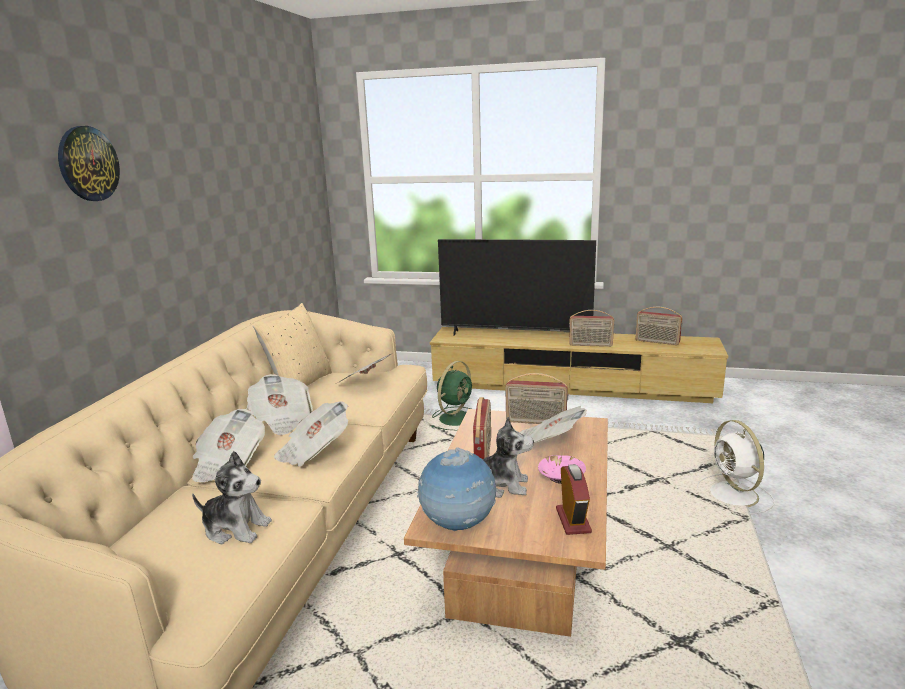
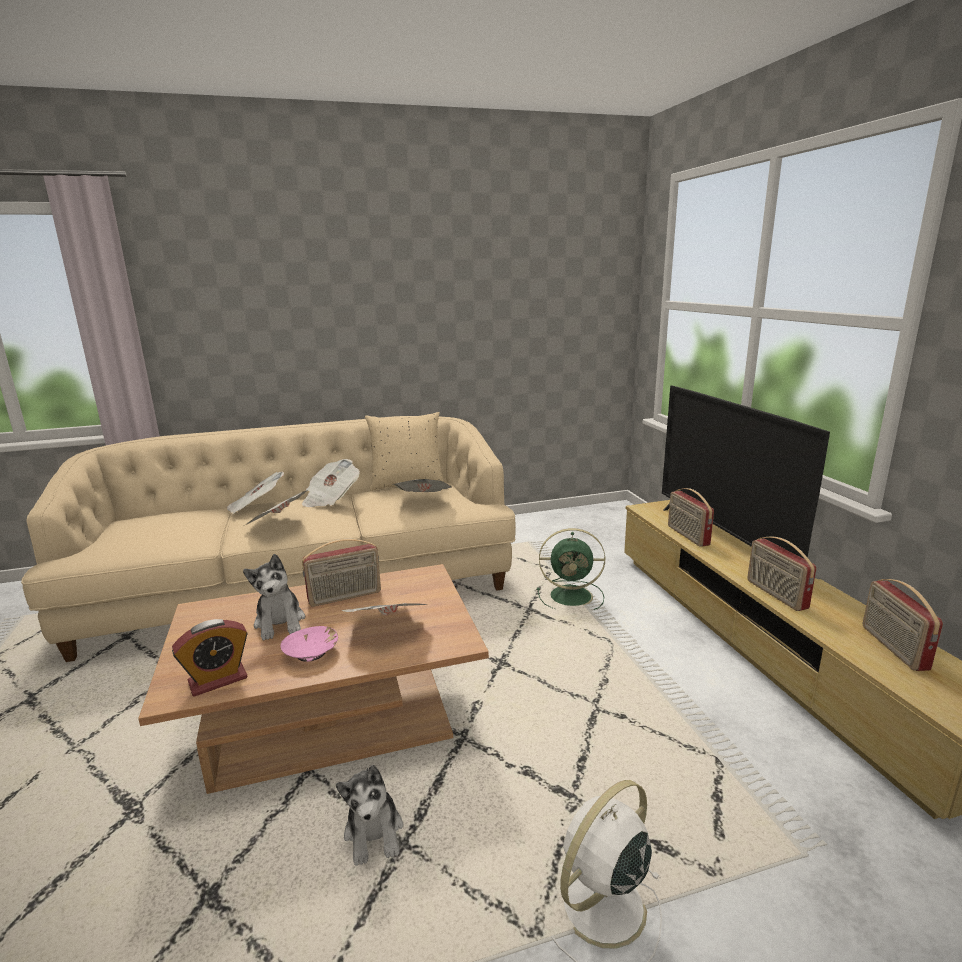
camera: 60 degrees right, 0 degrees up
(88, 164) = (277, 268): wall clock -> none
(236, 528) = (159, 537): plush toy -> plush toy (374, 833)
(458, 526) = (198, 622): globe -> none
(535, 422) = (438, 606): radio -> radio (687, 535)

